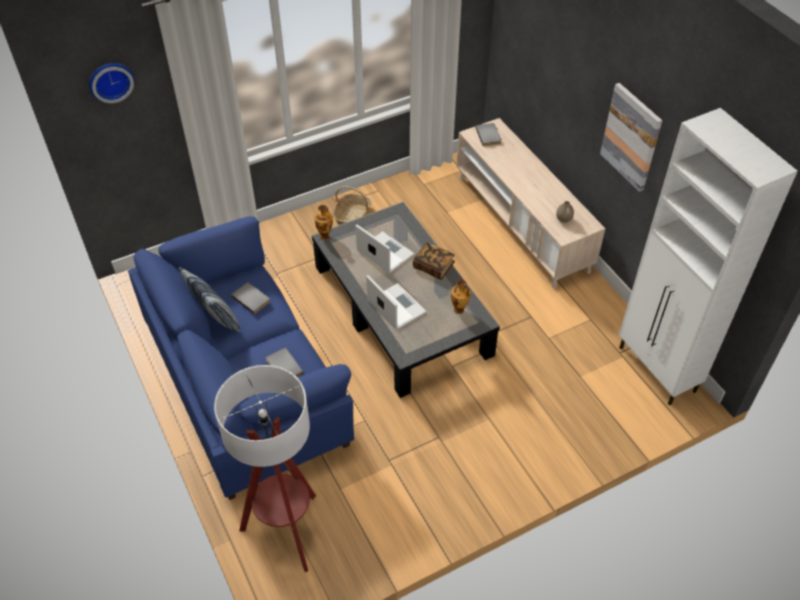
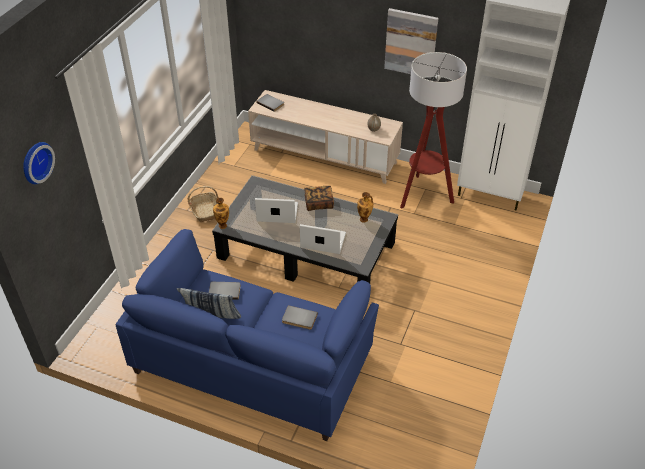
camera: 40 degrees left, 5 degrees down
(287, 531) = (386, 431): floor lamp -> floor lamp (423, 195)

